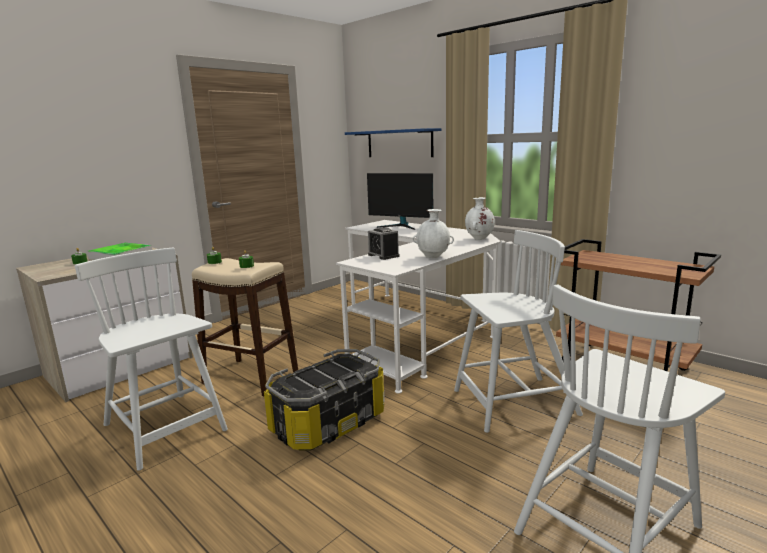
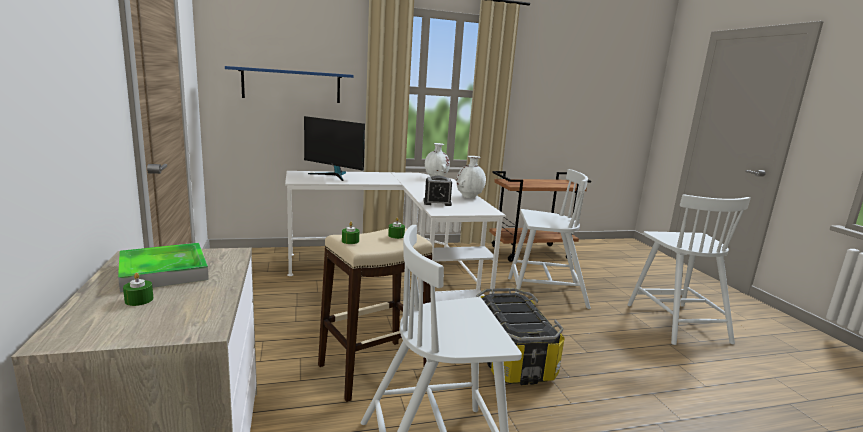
camera: 60 degrees left, 0 degrees up
(401, 226) = (334, 175): monitor -> monitor turned 60 degrees clockwise
(512, 403) = (544, 293): white chair -> white chair turned 75 degrees clockwise

